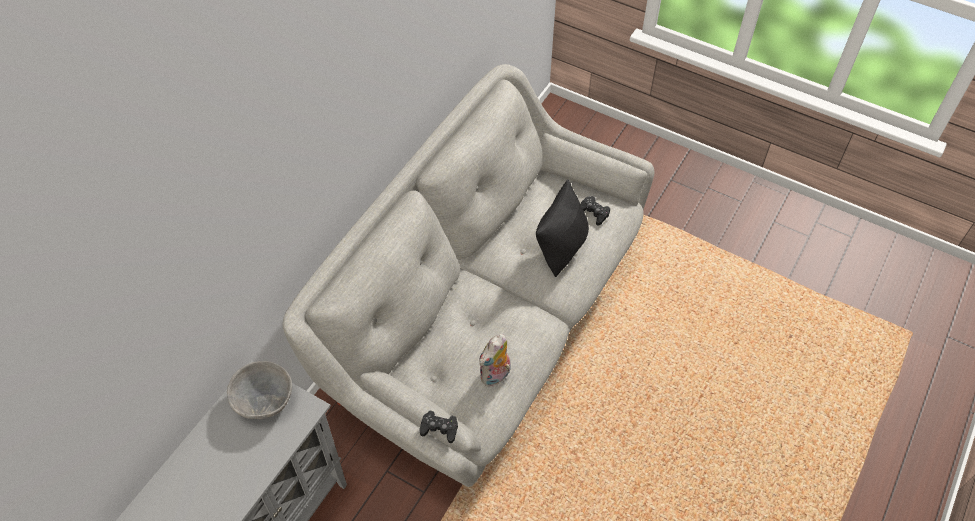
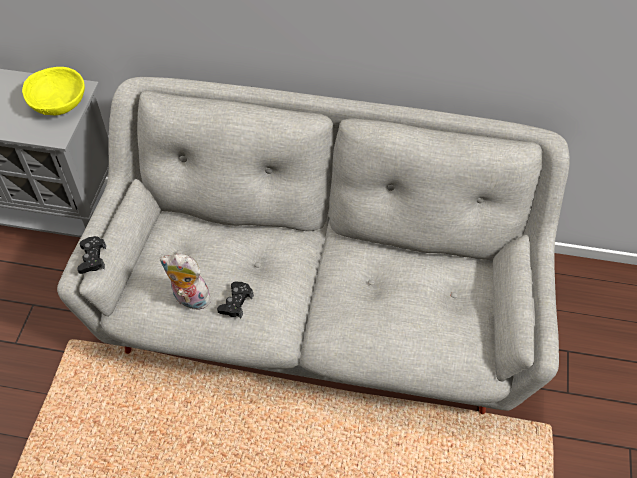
camera: 70 degrees right, 0 degrees up
(263, 400) = (58, 103): grey bowl -> yellow bowl
(561, 247) = (385, 312): black pillow -> none
(594, 213) = (454, 332): black game controller -> black game controller (236, 302)

